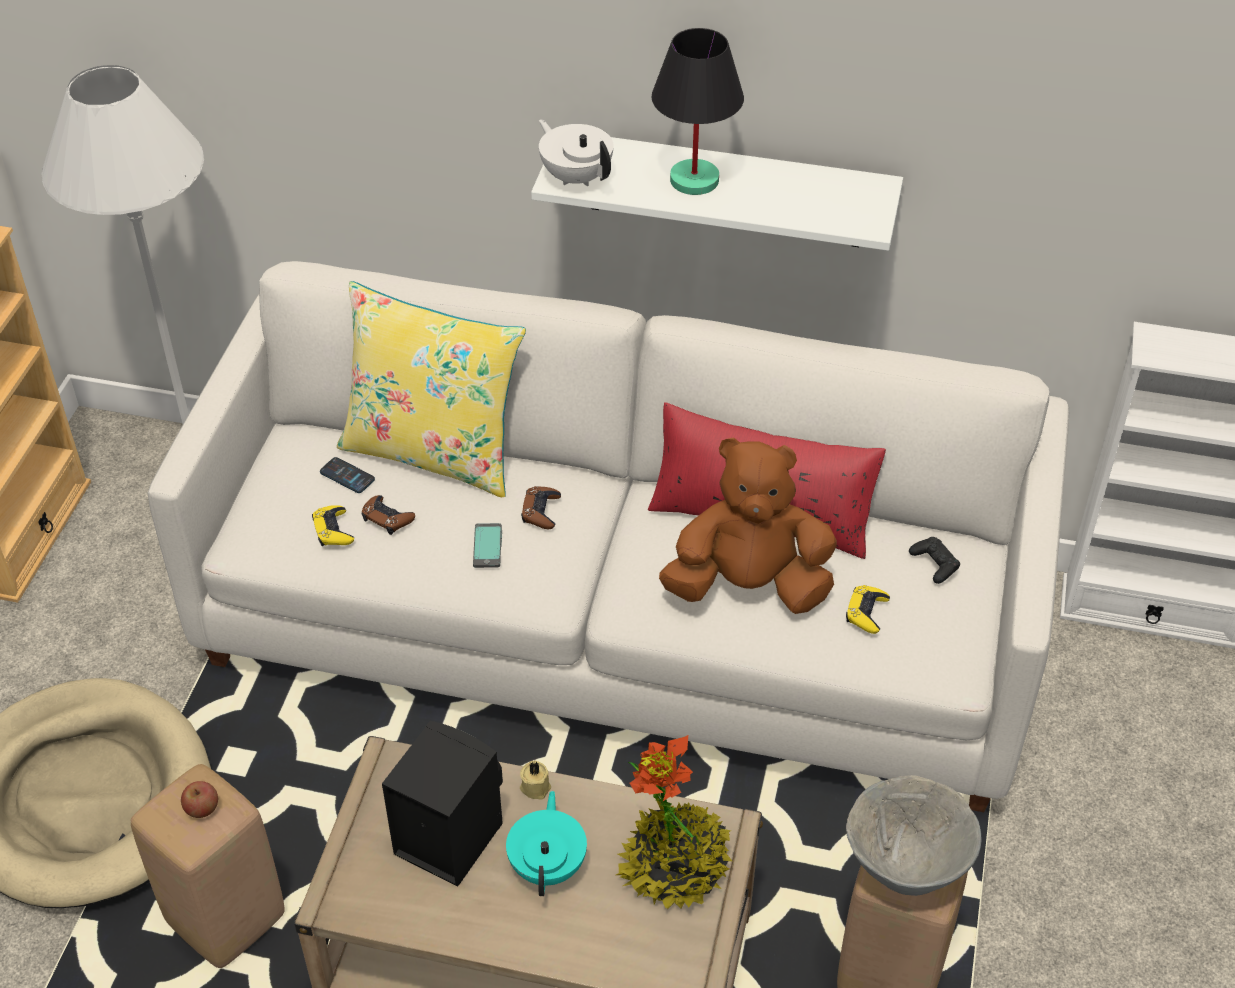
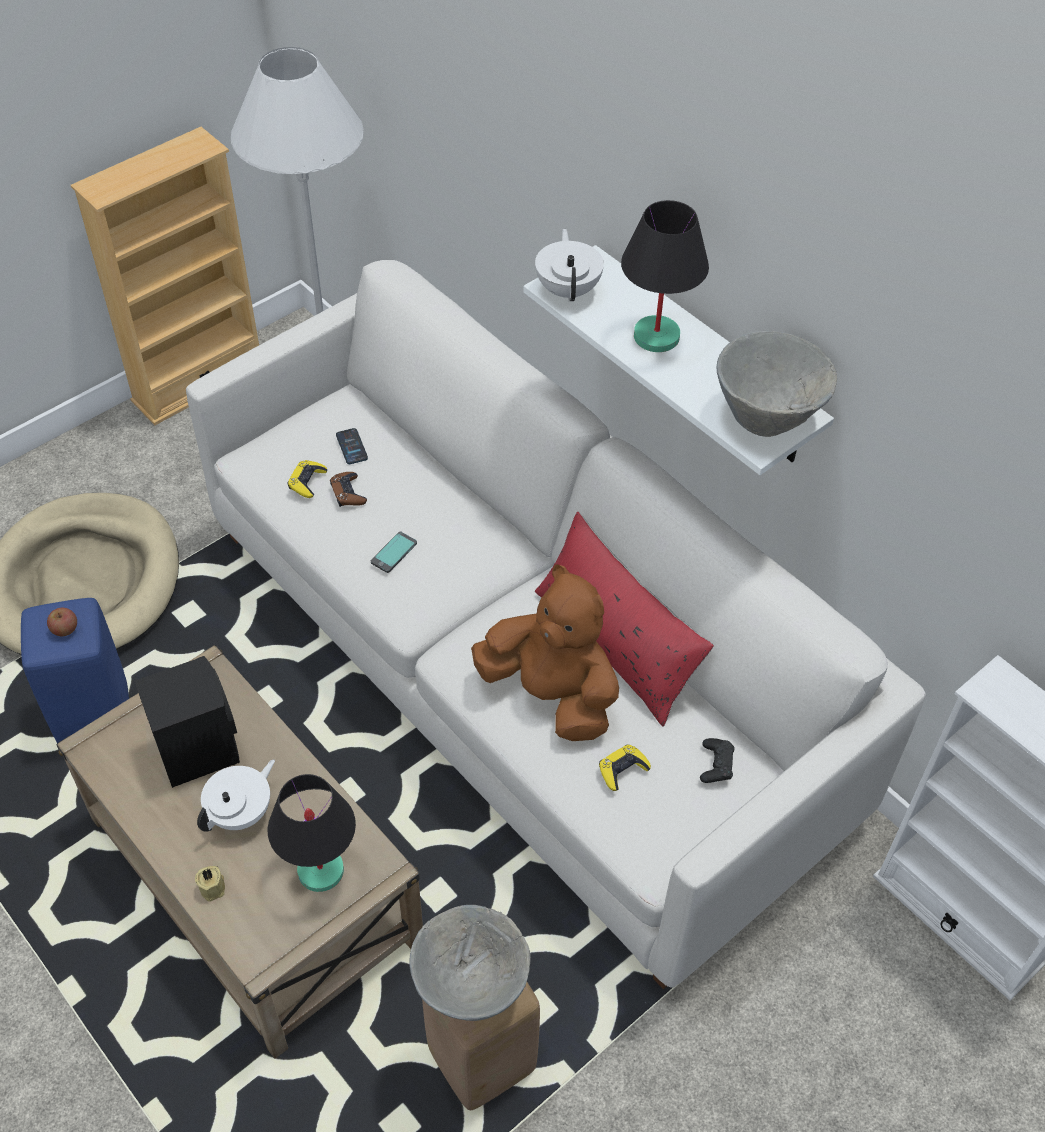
camera: 35 degrees right, 5 degrees up
(229, 918) = (96, 718): beige stool -> blue stool
(434, 452) = (426, 461): yellow pillow -> none
(535, 786) = (285, 750): beige candle -> beige candle (213, 887)
(541, 511) = (455, 548): brown game controller -> none
(548, 865) = (241, 812): turquoise teapot -> white teapot
(674, 867) = (321, 871): potted plant -> black table lamp
(853, 201) = (767, 418): none -> grey bowl

